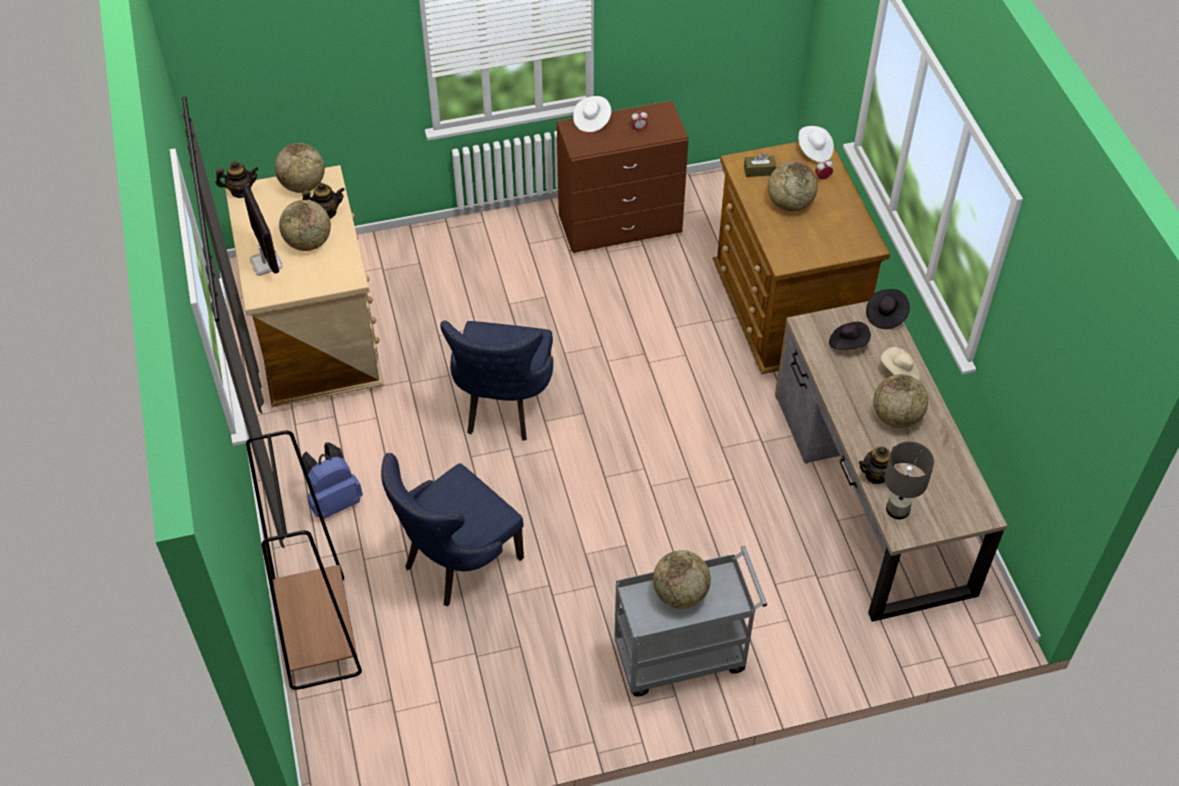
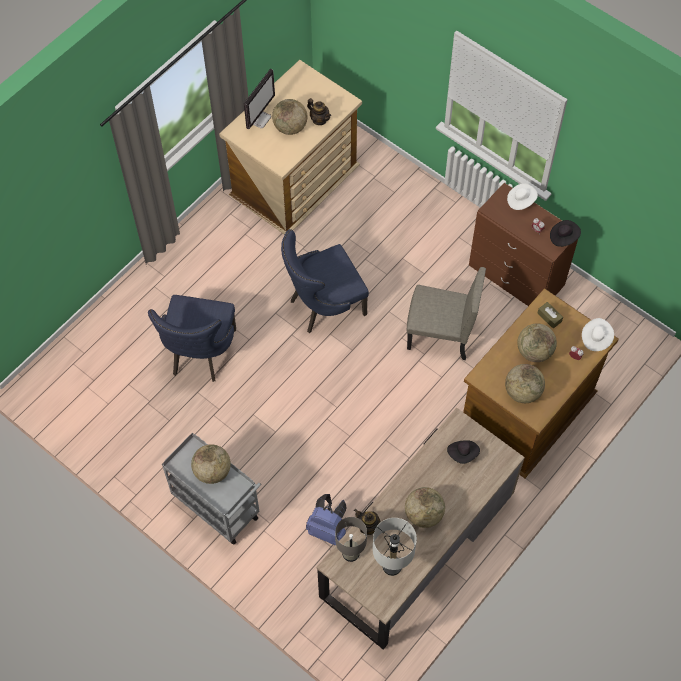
camera: 55 degrees right, 10 degrees up
(241, 191) = (301, 70): teapot -> none
(303, 185) = (330, 94): globe -> globe (522, 392)
(318, 634) = (108, 319): clothes rack -> none
(334, 501) = (195, 268): blue backpack -> blue backpack (328, 529)
(457, 561) = (200, 353): blue chair -> blue chair turned 90 degrees counterclockwise
(633, 327) = (440, 335): none -> beige chair
(886, 315) = (505, 463): black hat -> black hat (563, 237)
(900, 372) = (462, 497): beige hat -> none
(940, 480) = (392, 566): none -> grey table lamp

